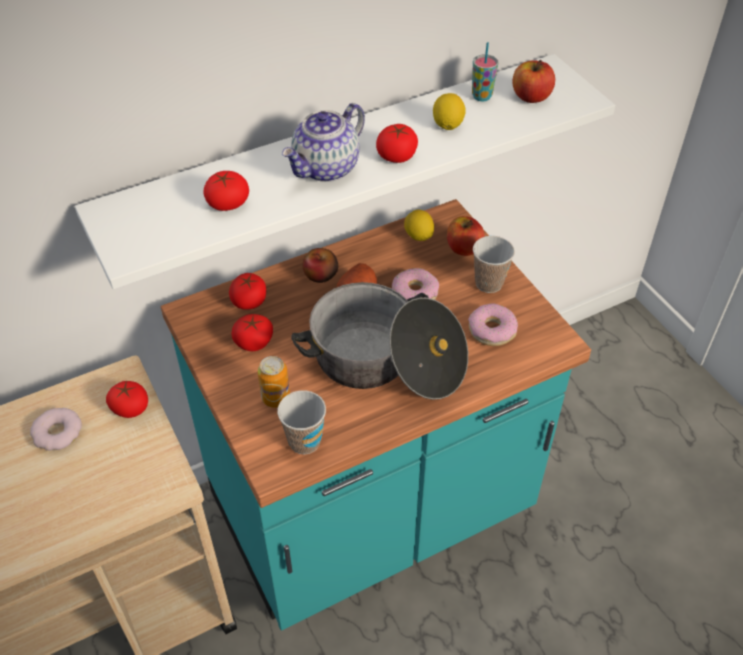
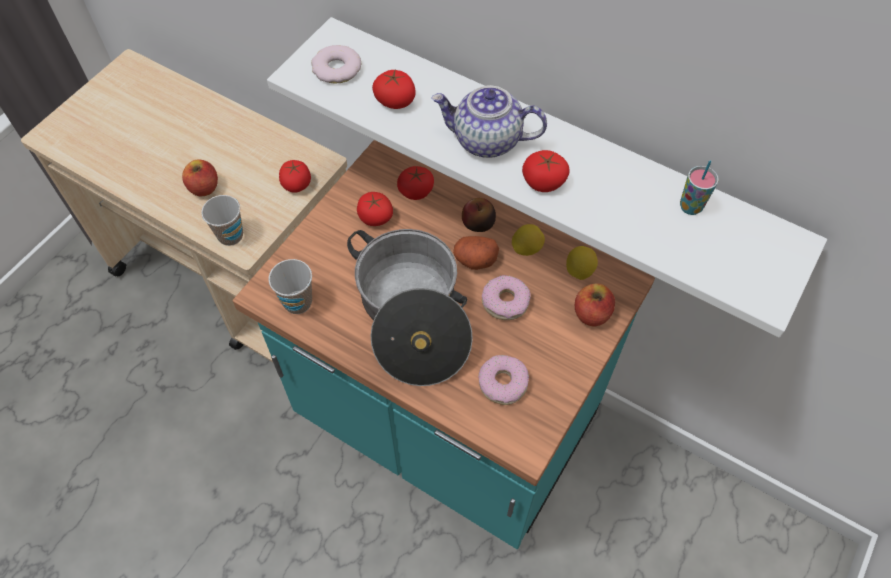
camera: 60 degrees right, 10 degrees up
(58, 432) = (251, 156): donut -> donut (337, 69)
(276, 398) = (328, 261): can -> none
(447, 125) = (620, 199): lemon -> lemon (526, 248)
(489, 283) = (560, 354): cup -> cup (230, 235)
(531, 97) = (727, 248): apple -> apple (204, 187)

